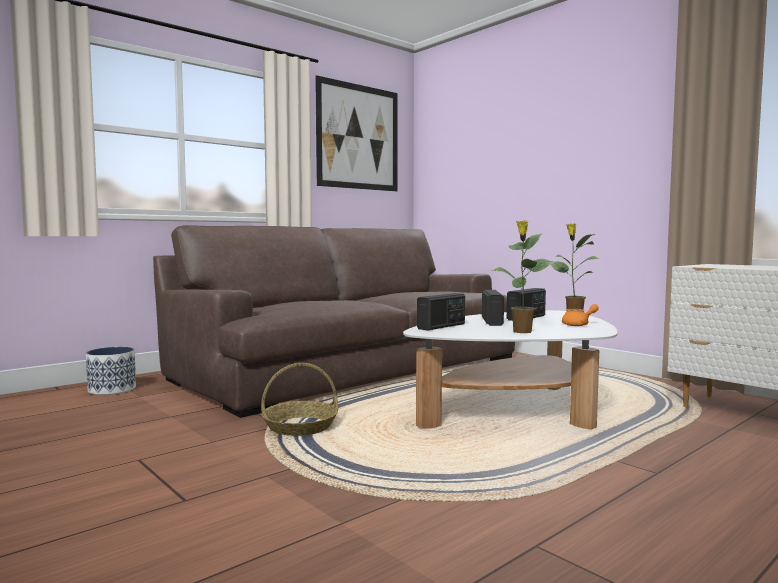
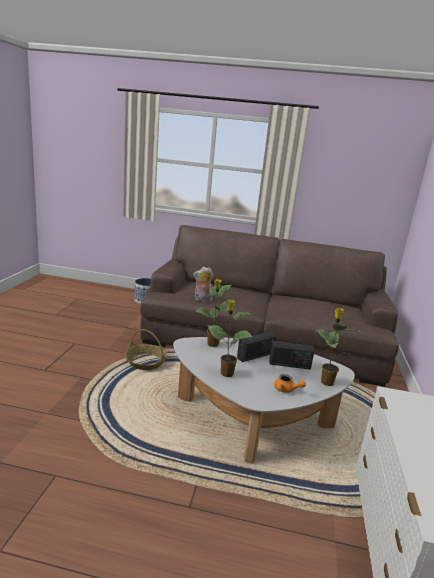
camera: 50 degrees right, 15 degrees up
(321, 307) = (202, 300): none -> plush toy
(358, 137) = (357, 165): picture -> none
(441, 326) = (212, 344): radio -> potted plant

